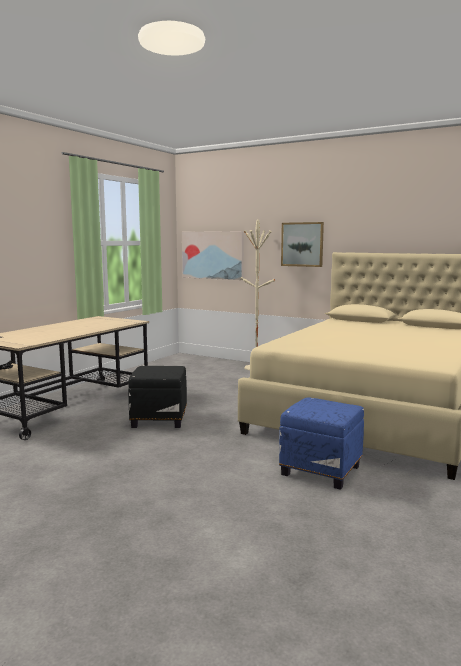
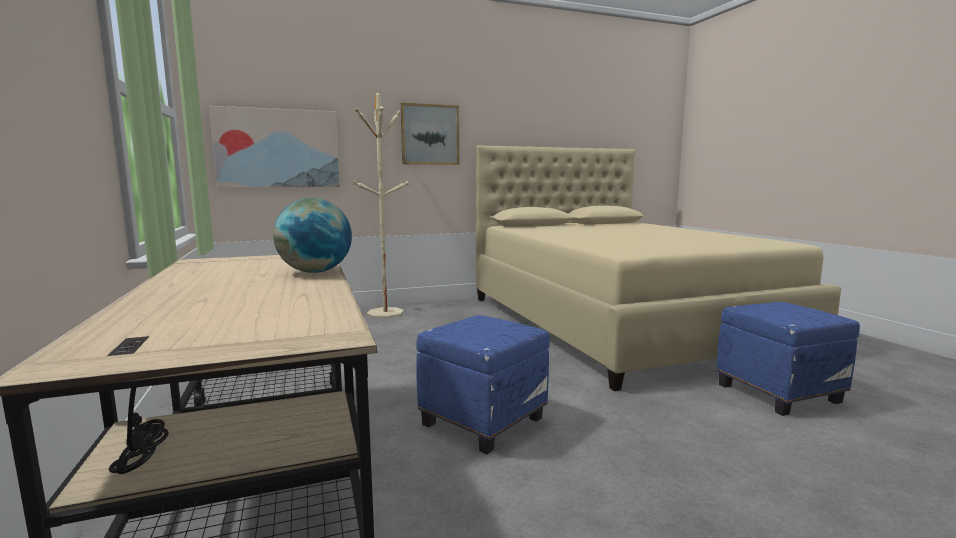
camera: 50 degrees left, 0 degrees up
(101, 328) = (315, 272): none -> globe
(160, 419) = (483, 420): black ottoman -> blue ottoman

